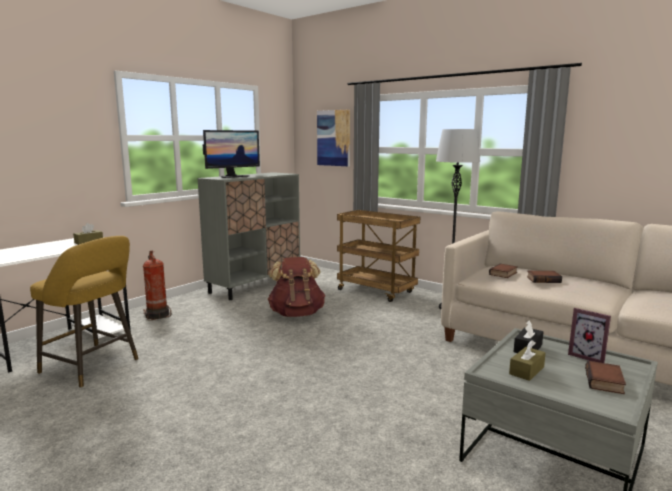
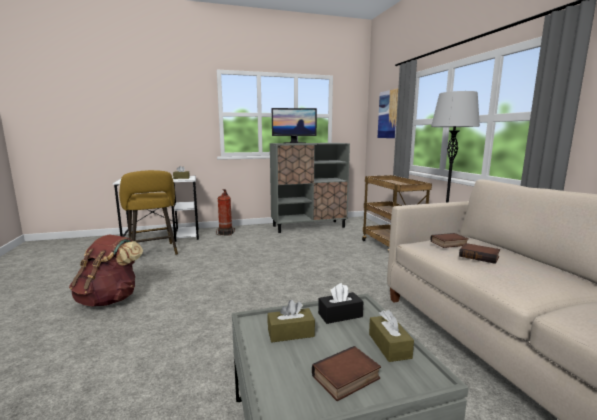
camera: 35 degrees right, 0 degrees up
(296, 314) = (305, 250): brown backpack -> brown backpack (110, 299)
(588, 356) = (389, 346): picture frame -> brown tissue box

